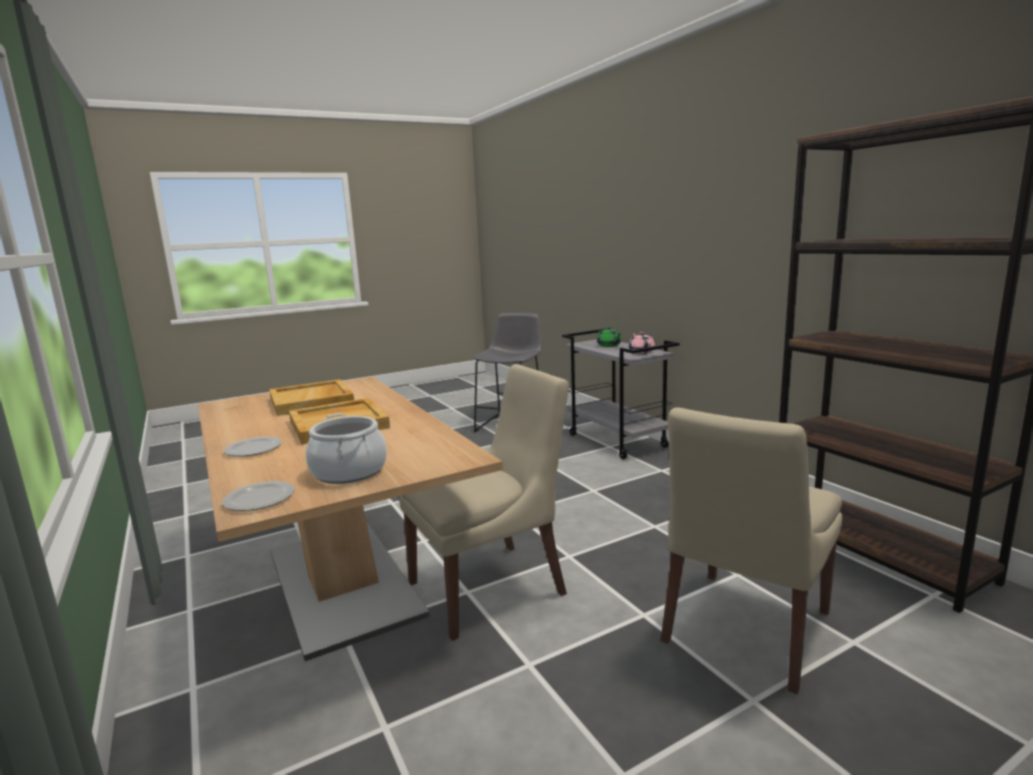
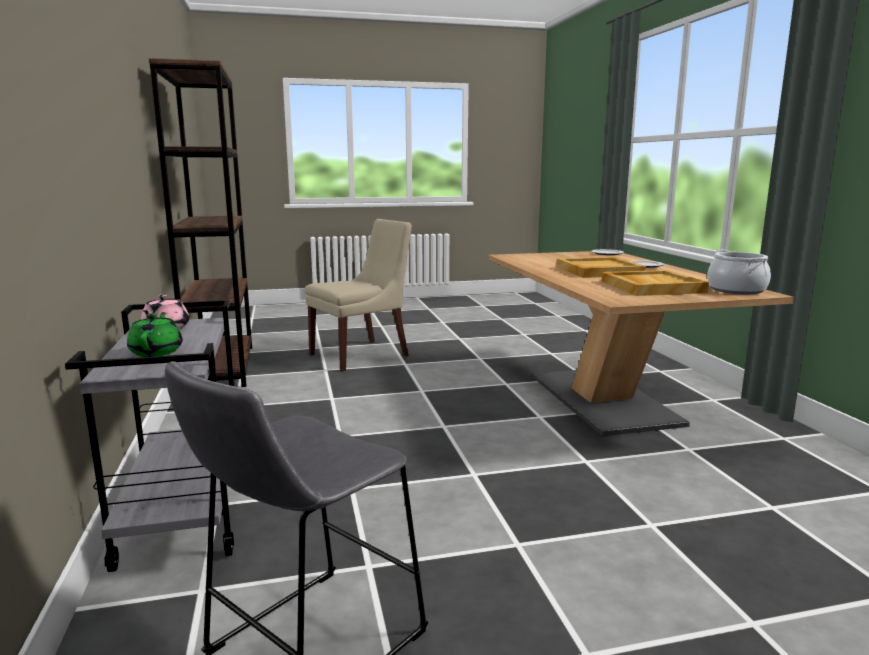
camera: 165 degrees left, 0 degrees up
(349, 471) = (570, 256): cooking pot -> cooking pot (736, 290)
(491, 586) = (488, 384): beige chair -> none

